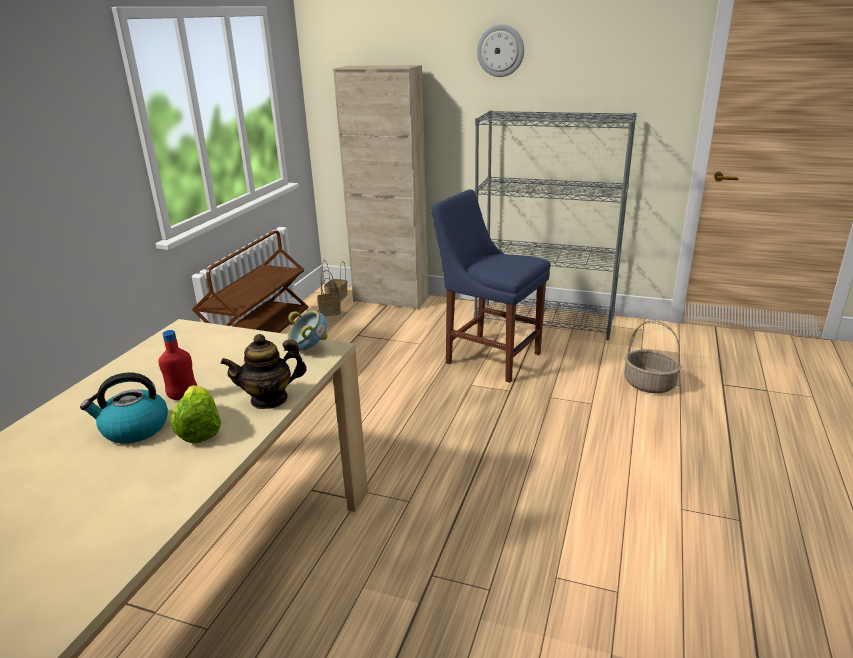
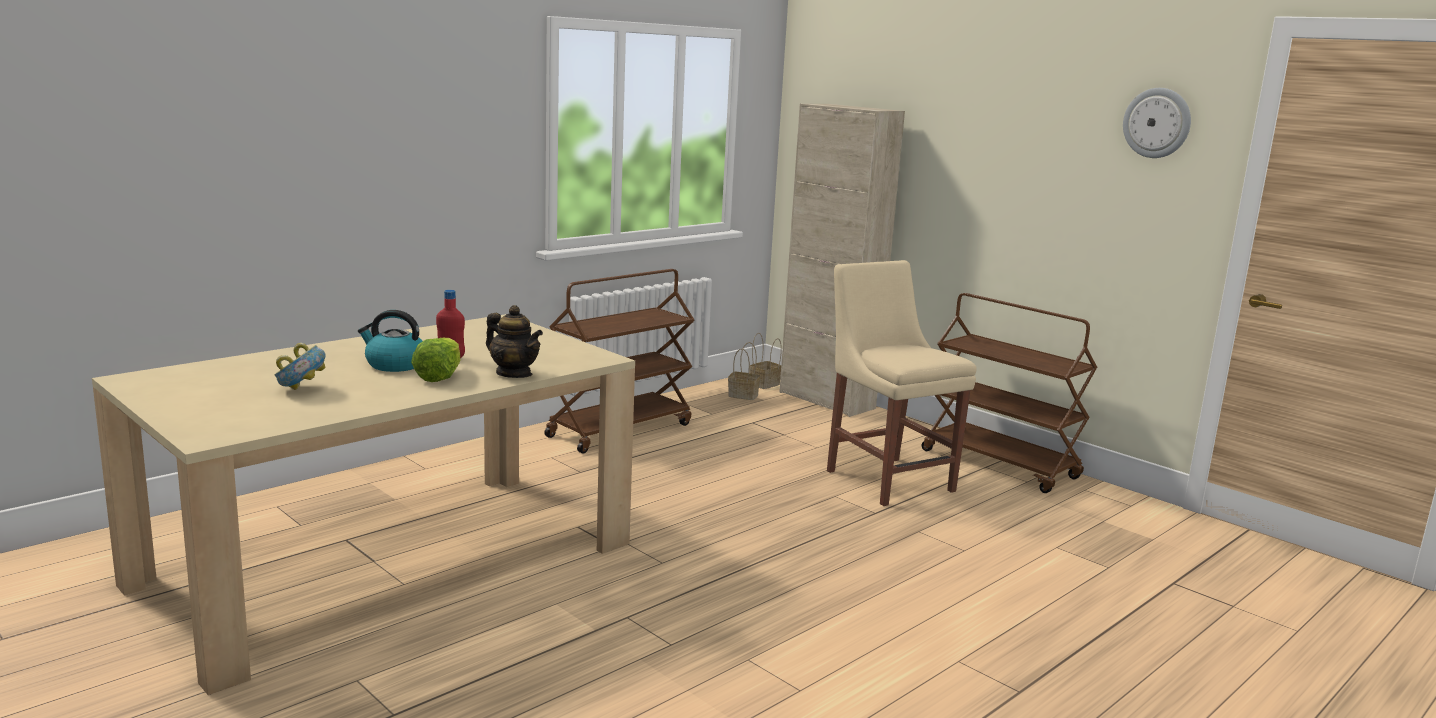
camera: 25 degrees right, 10 degrees down
(269, 399) = (514, 374): teapot -> teapot turned 150 degrees counterclockwise
(309, 349) = (589, 354): bowl -> bowl (301, 389)
(489, 356) = (886, 478): blue chair -> beige chair
(500, 51) = (996, 102): wall clock -> wall clock (1157, 123)
(544, 321) = (1001, 465): grey bookcase -> brown cart
(649, 384) = (1066, 555): basket -> none

